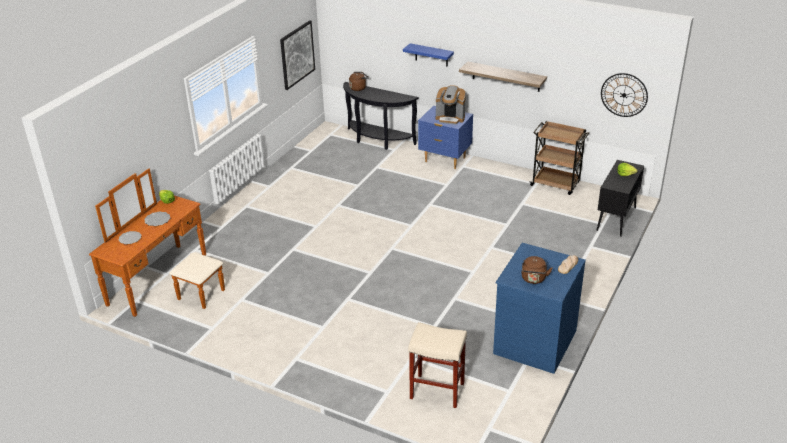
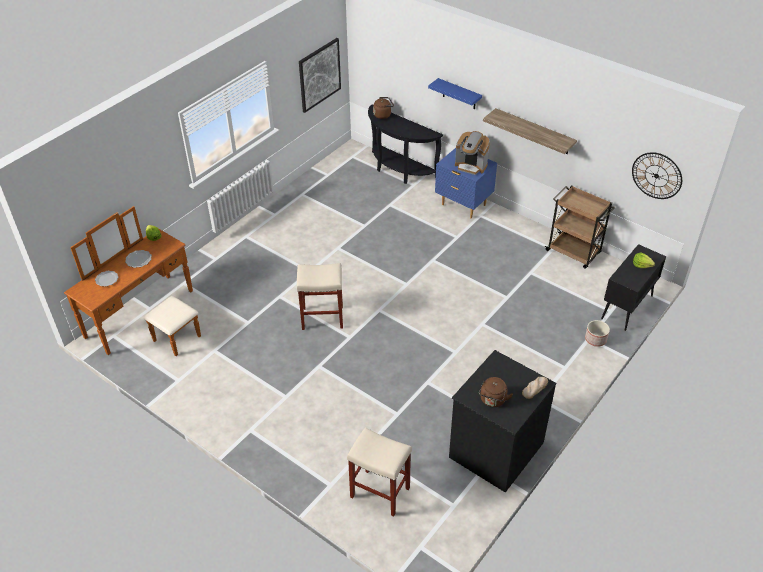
camera: 10 degrees right, 10 degrees up
(340, 260) = (323, 317): none -> beige stool
(533, 341) = (495, 449): blue dresser -> black dresser
(597, 246) = (595, 339): none -> planter

